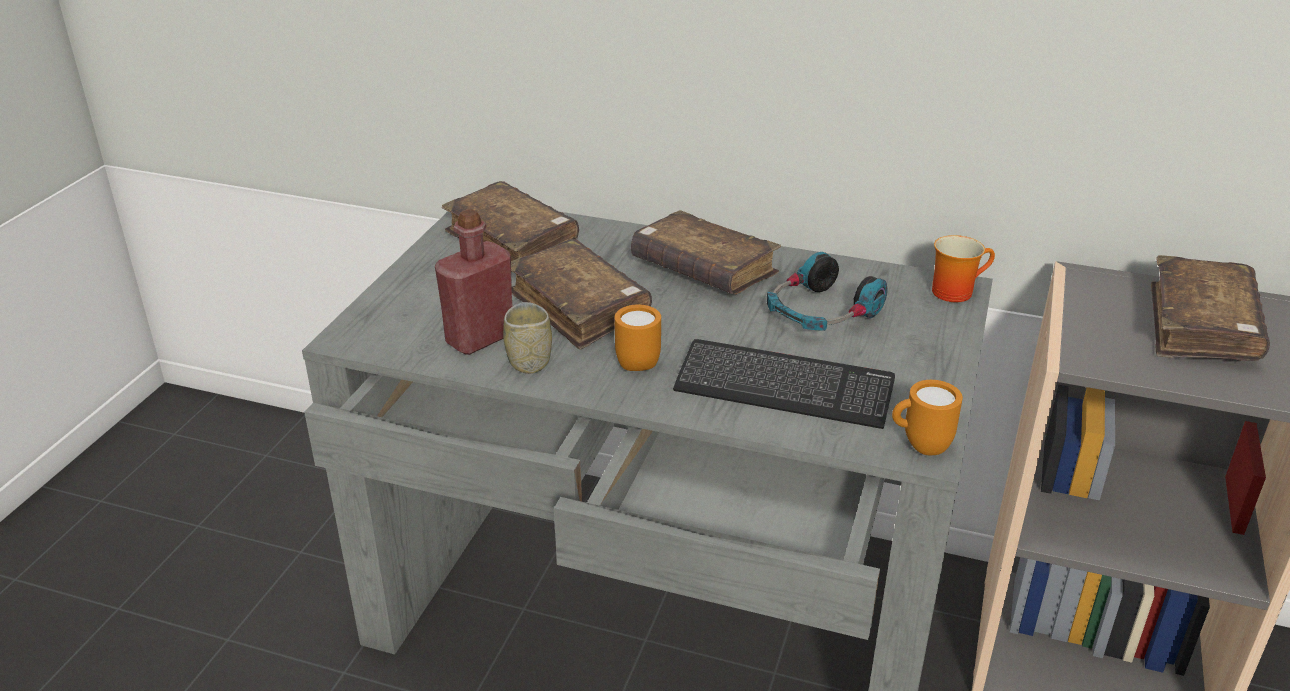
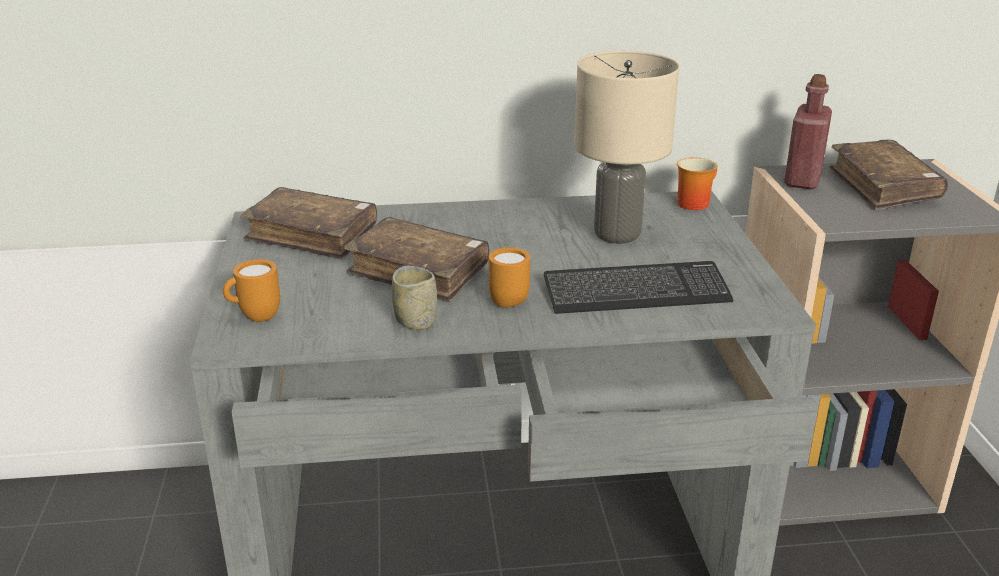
camera: 25 degrees left, 5 degrees down
(480, 338) = (354, 313): red bottle -> red bottle (802, 180)
(703, 269) = (496, 225): brown book -> none
(821, 313) = (614, 236): headphones -> beige table lamp
(919, 446) = (768, 307): orange mug -> orange mug (254, 317)

